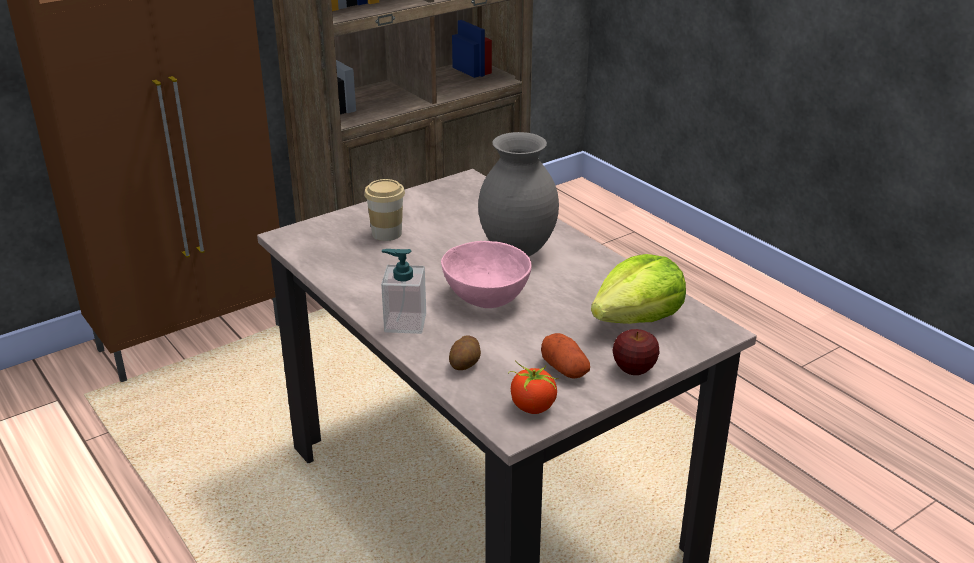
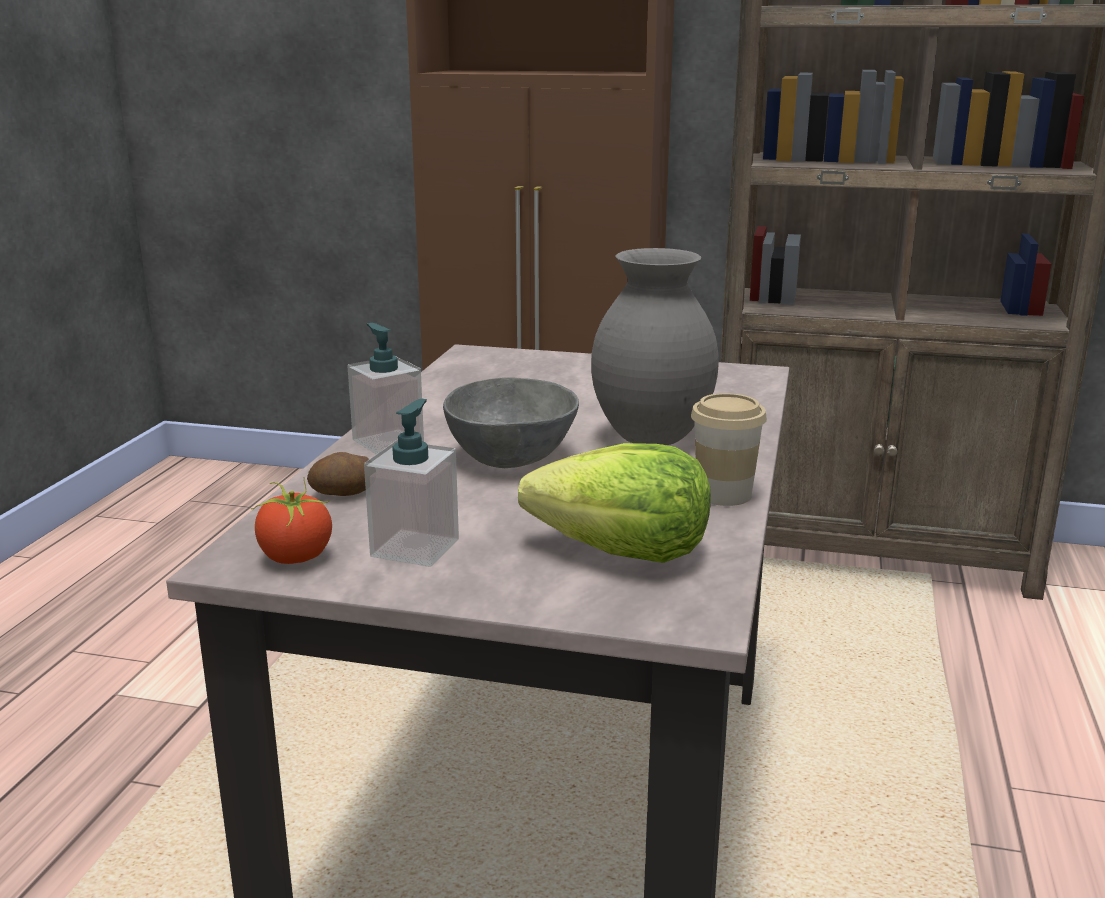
camera: 50 degrees right, 10 degrees down
(386, 233) = (558, 380): cup -> cup (723, 494)
(486, 297) = (512, 457): pink bowl -> grey bowl
(565, 369) = (415, 547): potato -> soap dispenser
(634, 369) = (483, 590): apple -> none

